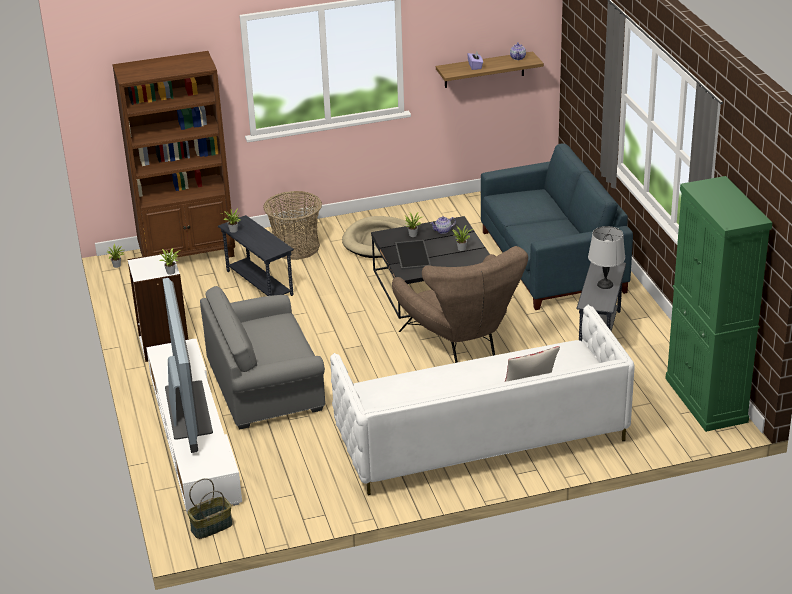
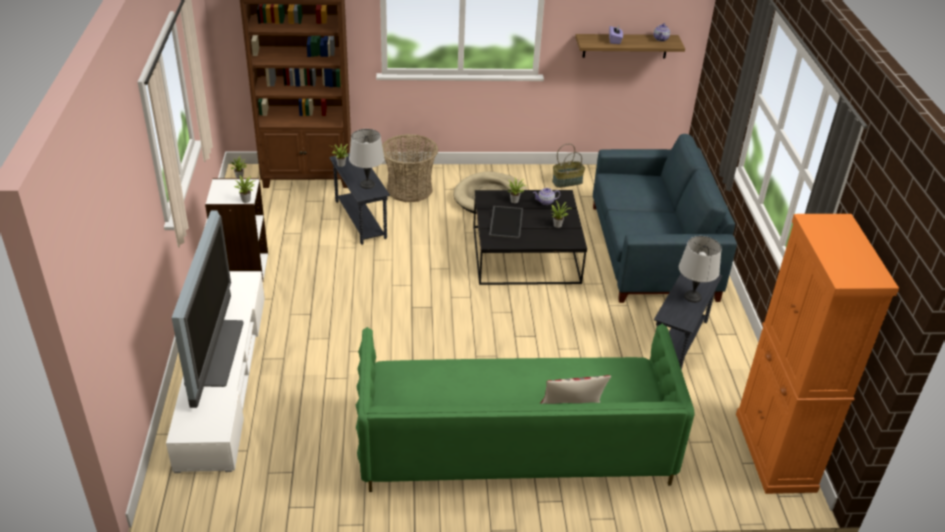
camera: 10 degrees right, 5 degrees up
(211, 526) = (191, 494): basket -> basket (567, 181)
(265, 386) = (319, 334): grey armchair -> none
(267, 243) = (367, 184): none -> grey table lamp
(462, 345) = (532, 328): brown armchair -> none
(480, 437) = (514, 444): white sofa -> green sofa
(706, 400) = (775, 452): green cabinet -> orange cabinet

